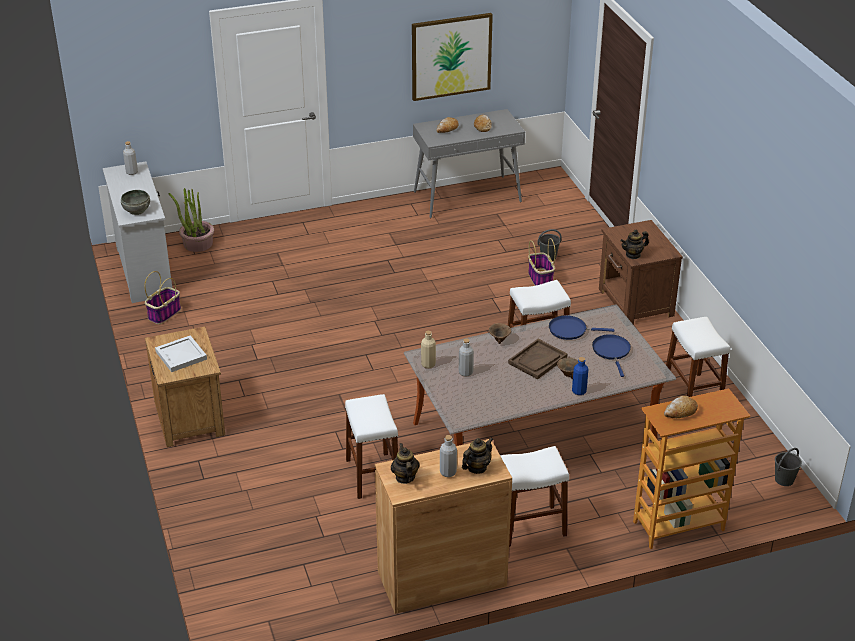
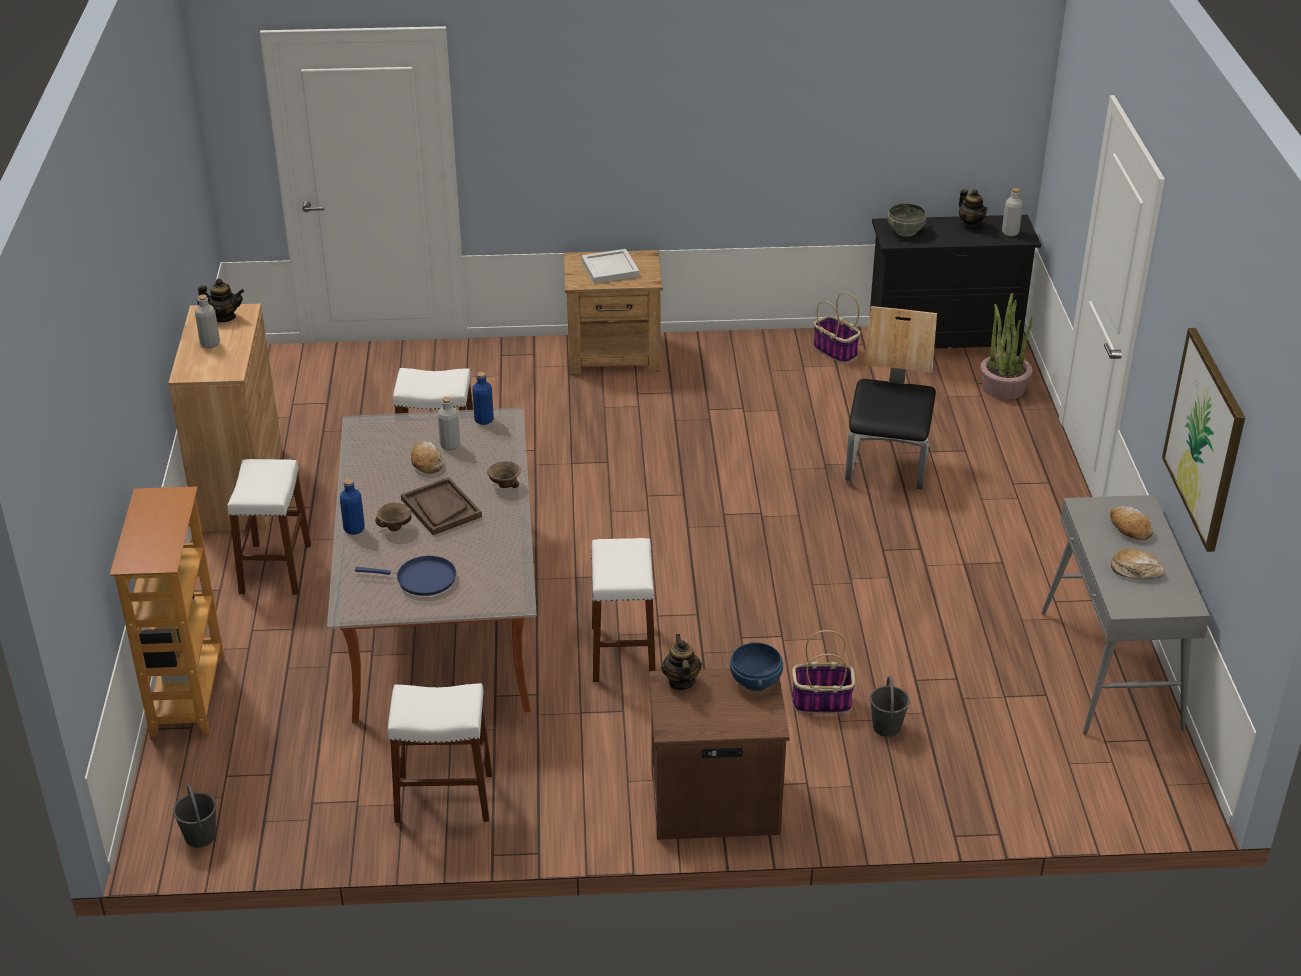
camera: 105 degrees right, 0 degrees up
(144, 270) = (944, 343): white dresser -> black dresser
(302, 279) = (888, 464): none -> chair
(428, 364) = (484, 420): beige bottle -> blue bottle
(477, 467) = (202, 362): teapot -> teapot (971, 225)
(570, 330) = (493, 552): blue frying pan -> none
(617, 233) = (756, 681): none -> blue bowl
(680, 412) = (163, 515): bread -> bread (426, 462)

